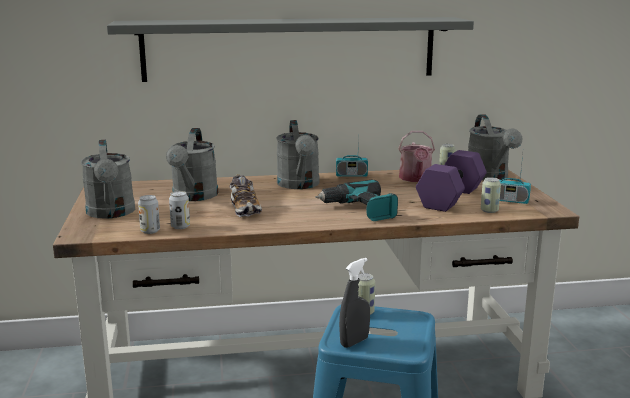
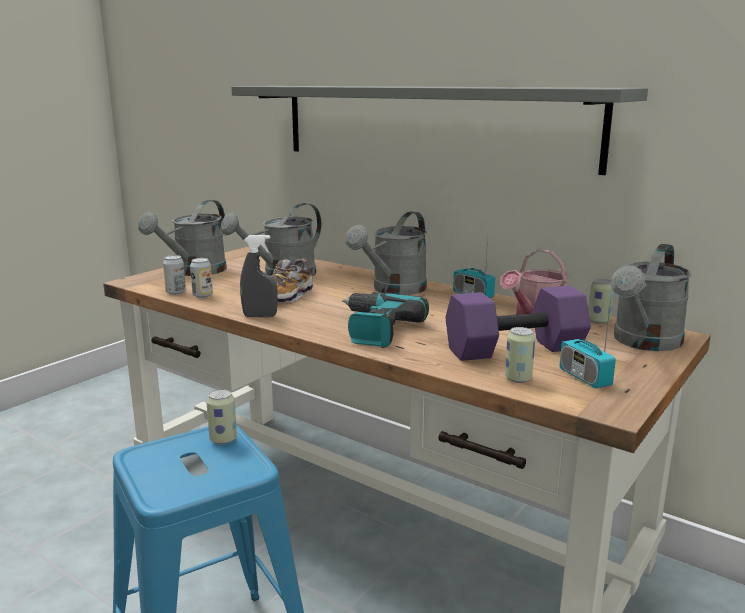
camera: 45 degrees right, 0 degrees up
(354, 342) = (147, 461): grey spray bottle -> grey spray bottle (260, 316)

